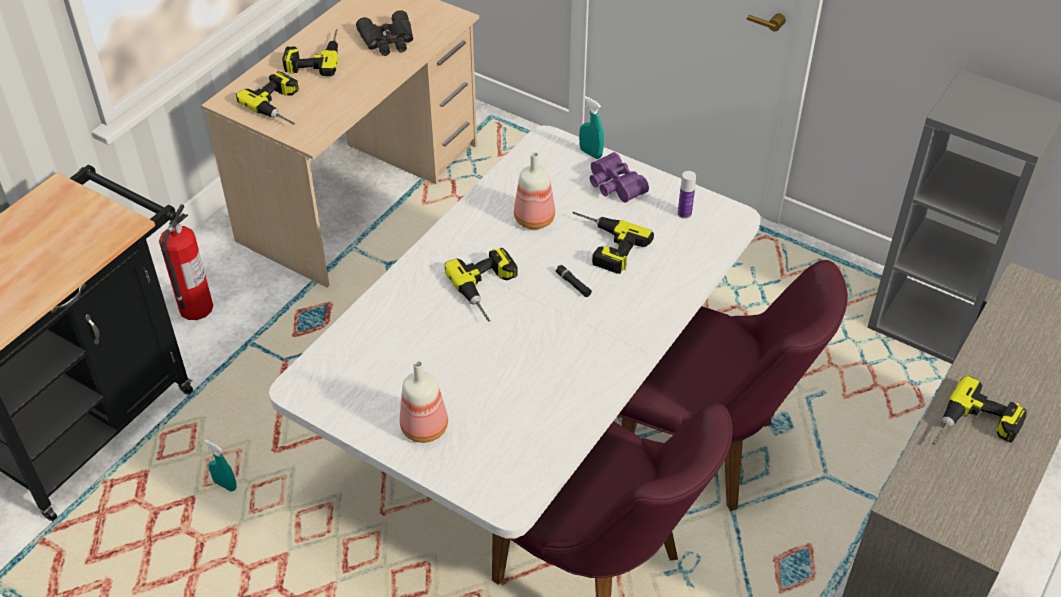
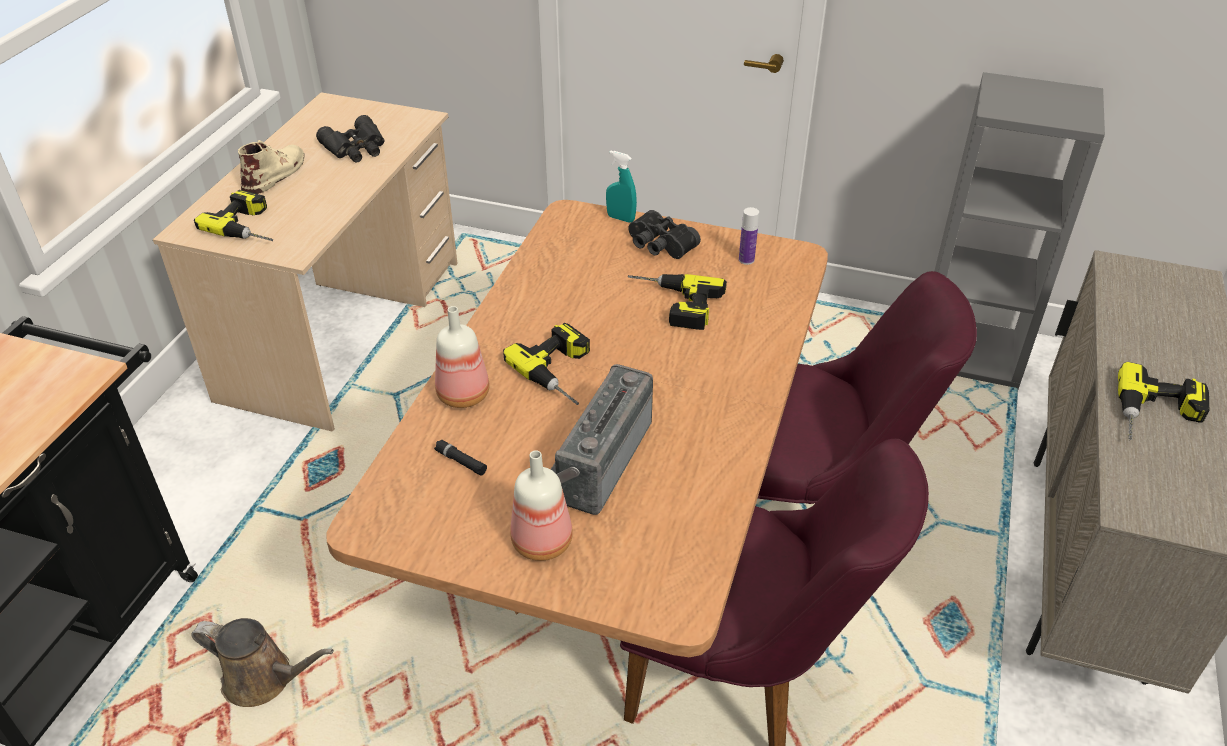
camera: 15 degrees left, 5 degrees down
(195, 308) = (180, 482): fire extinguisher -> none
(225, 485) = (264, 680): turquoise spray bottle -> brown watering can
(314, 56) = (275, 173): power drill -> beige boot
(491, 371) = (598, 460): none -> radio
(529, 439) = (612, 549): white dining table -> brown dining table
(533, 218) = (584, 290): bottle -> bottle (462, 394)
(573, 284) = (656, 349): black flashlight -> black flashlight (461, 461)
(613, 186) = (659, 246): purple binoculars -> black binoculars

